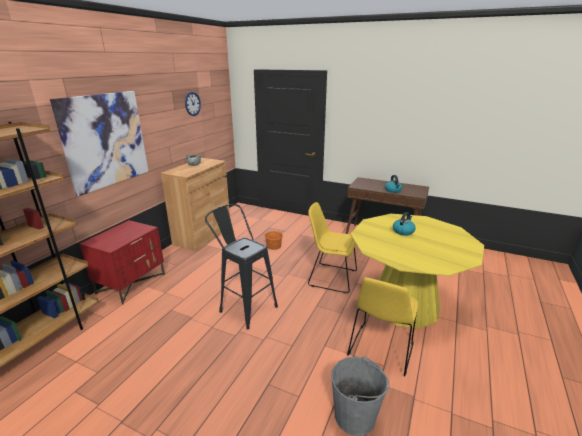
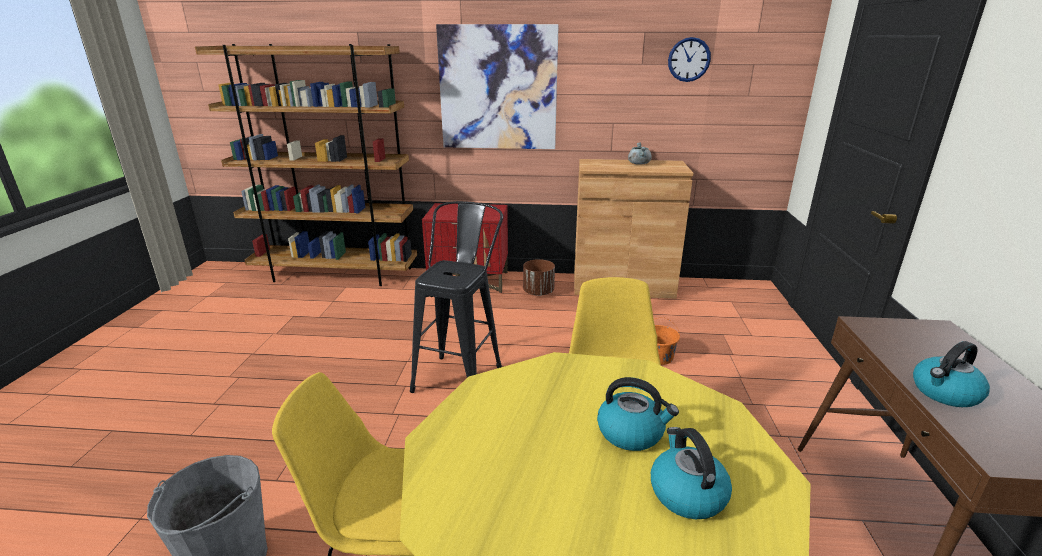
camera: 70 degrees right, 0 degrees up
(179, 261) = (538, 292): none -> brown planter
(430, 230) = (686, 493): none -> kettle

